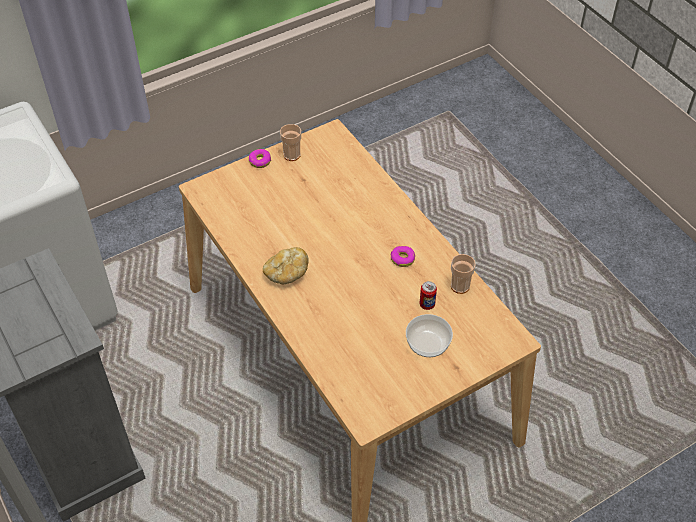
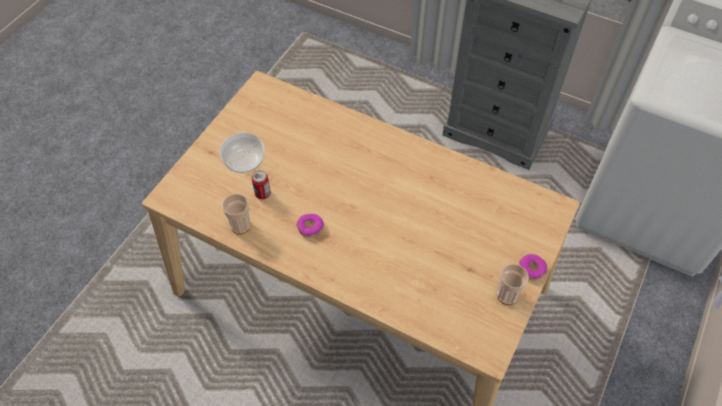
camera: 150 degrees right, 5 degrees up
(286, 273) = (405, 164): bread -> none

